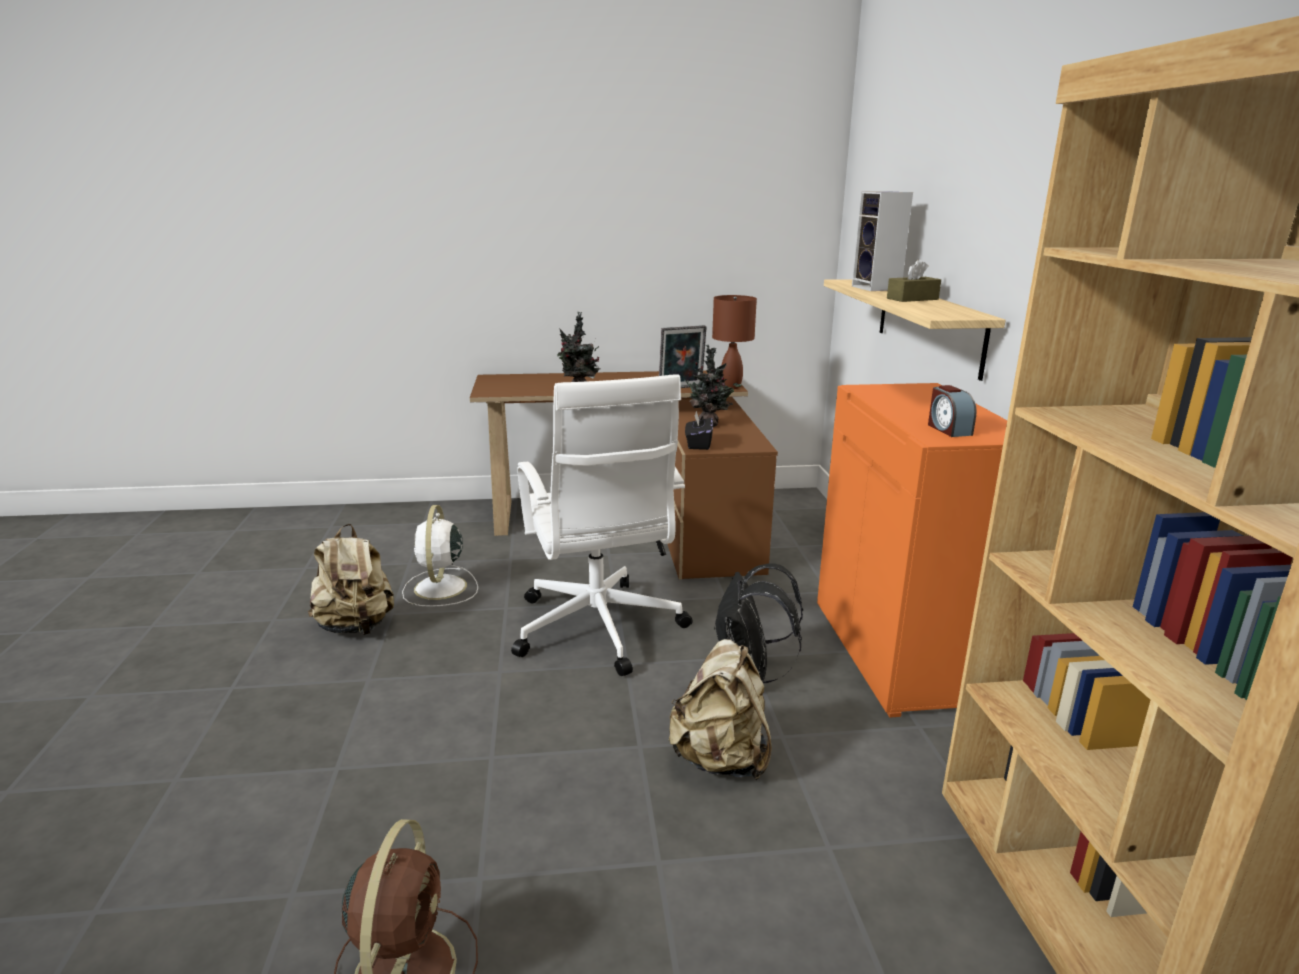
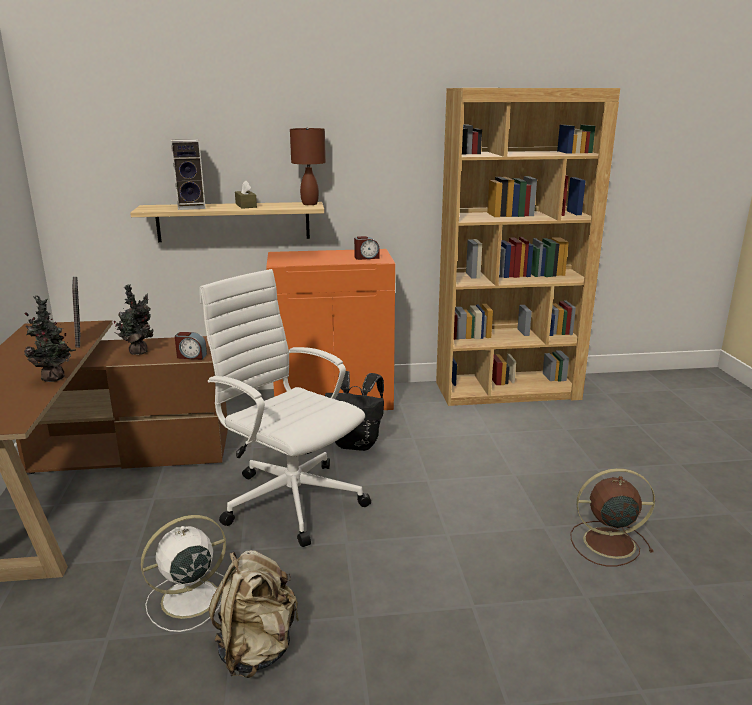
camera: 90 degrees left, 0 degrees up
(440, 589) = (187, 599): white fan -> white fan turned 150 degrees clockwise
(598, 630) = (291, 499): white office chair -> white office chair turned 120 degrees counterclockwise
(698, 444) = (191, 356): black tissue box -> alarm clock
(721, 759) = (435, 456): beige backpack -> none
(731, 386) = (92, 324): brown table lamp -> brown table lamp (309, 204)

